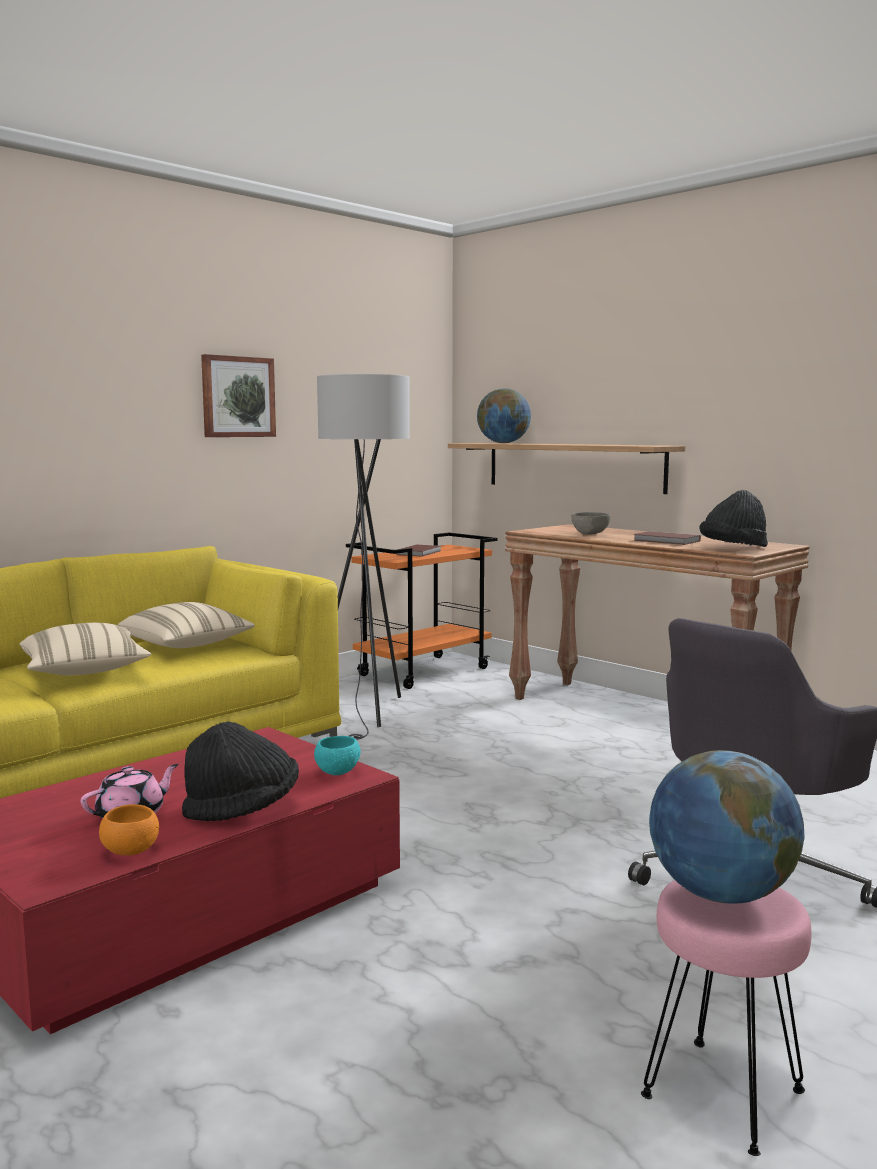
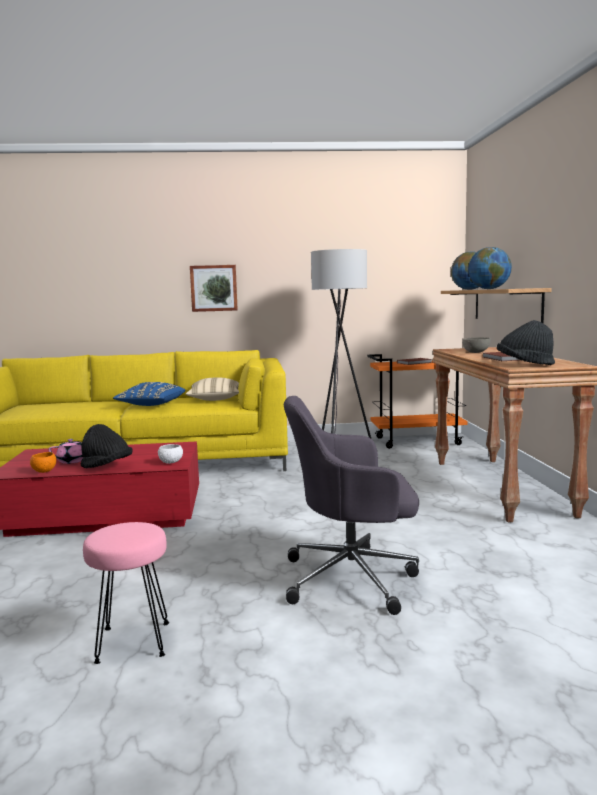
camera: 40 degrees right, 0 degrees up
(84, 672) = (151, 405): beige pillow -> blue pillow
(237, 397) = (293, 267): picture -> picture (214, 288)
(337, 772) = (171, 462): turquoise bowl -> white bowl
(721, 894) = (126, 530): globe -> globe (489, 289)

